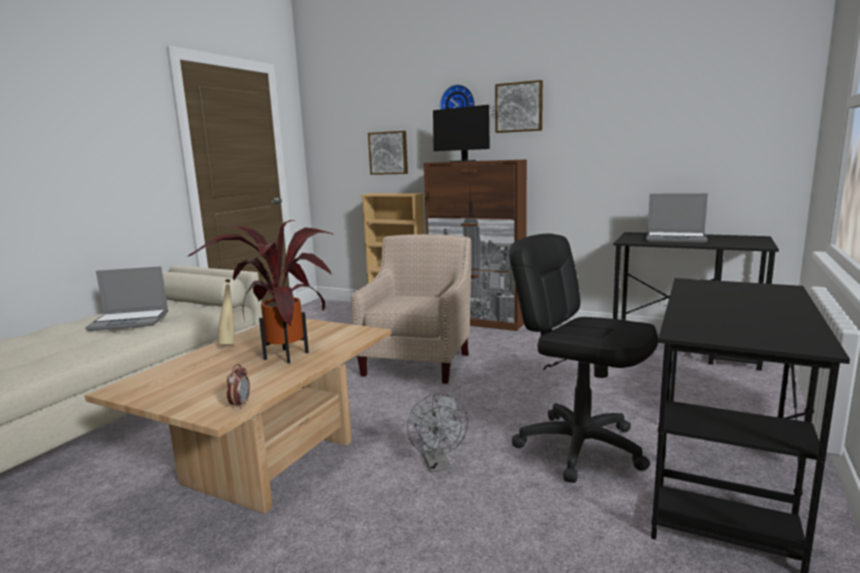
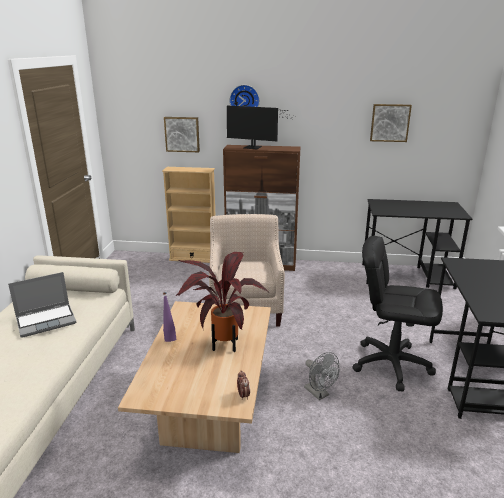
camera: 20 degrees left, 10 degrees up
(230, 344) = (169, 338): beige bottle -> purple bottle
(519, 107) = (294, 106): picture -> picture (390, 122)
(676, 239) = (407, 208): laptop -> none

